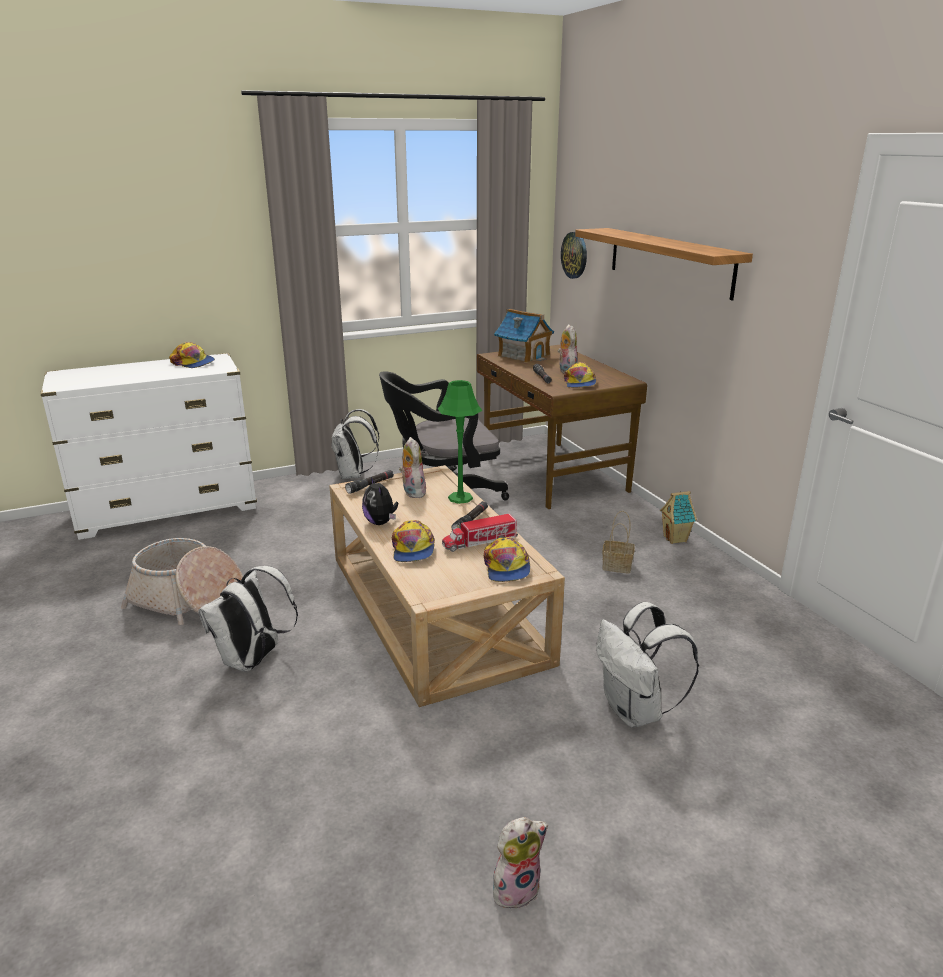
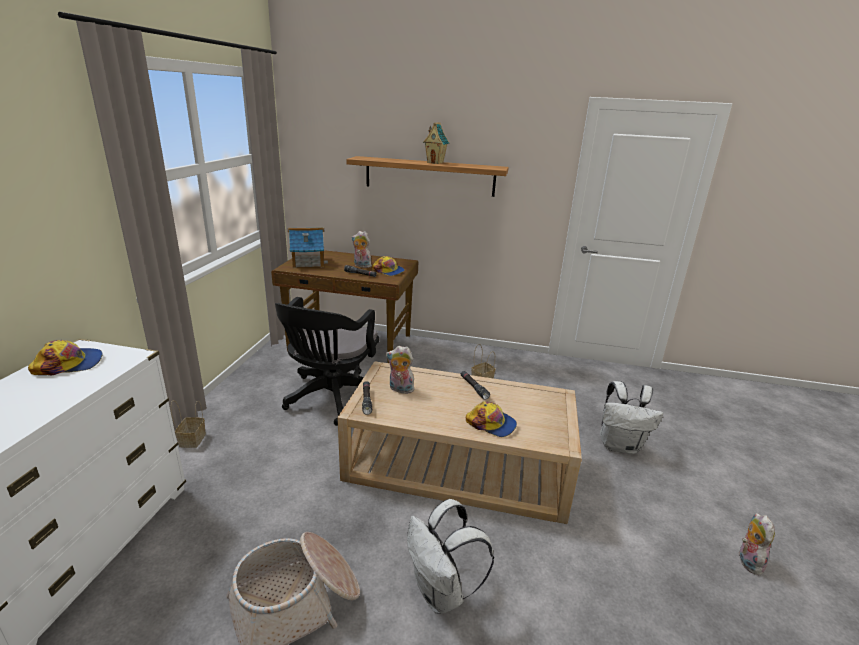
camera: 55 degrees left, 0 degrees up
(311, 484) = (192, 439): none -> basket
(353, 475) = (215, 412): white backpack -> none
(381, 522) = (434, 420): plush toy -> none
(460, 498) = (435, 377): green table lamp -> none
(480, 542) = (506, 396): toy truck -> none
(506, 567) = (548, 402): cap -> none
(574, 255) = (315, 178): wall clock -> none
(675, 539) = (474, 351): toy house -> toy house (435, 162)

